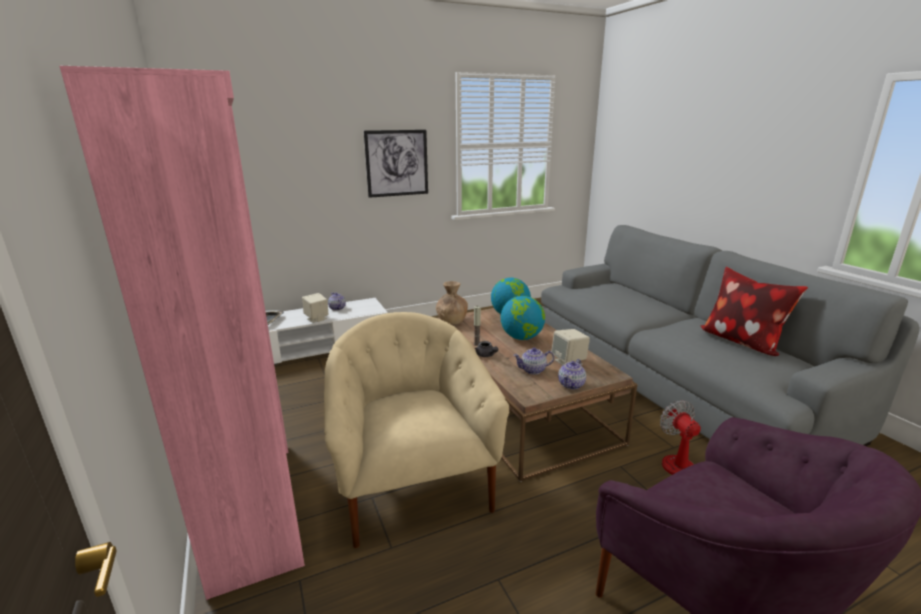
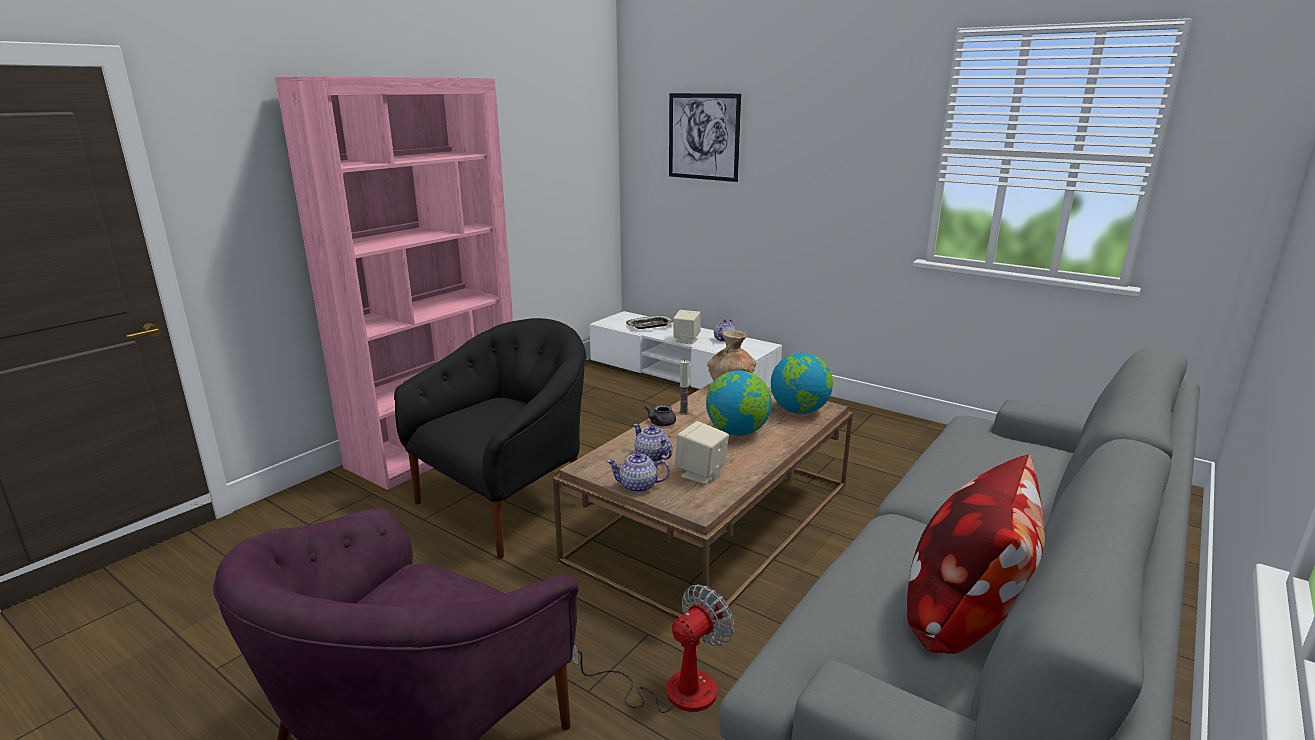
camera: 60 degrees right, 0 degrees up
(397, 163) = (841, 166): picture -> picture (703, 137)
(413, 486) = (508, 503): beige armchair -> black armchair

